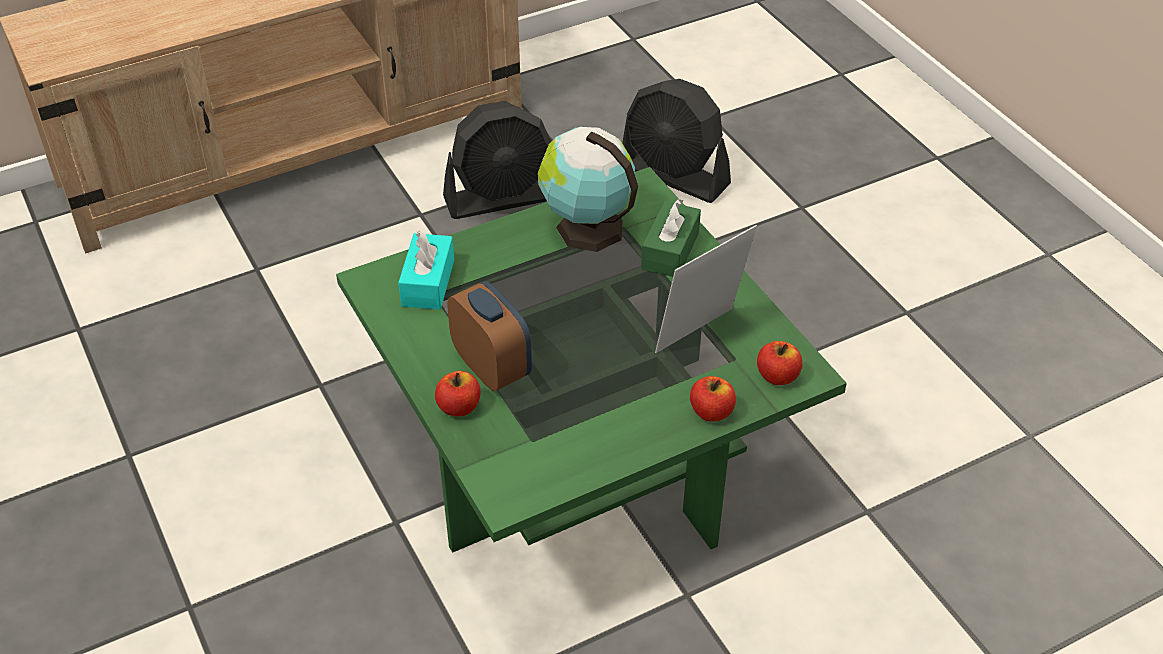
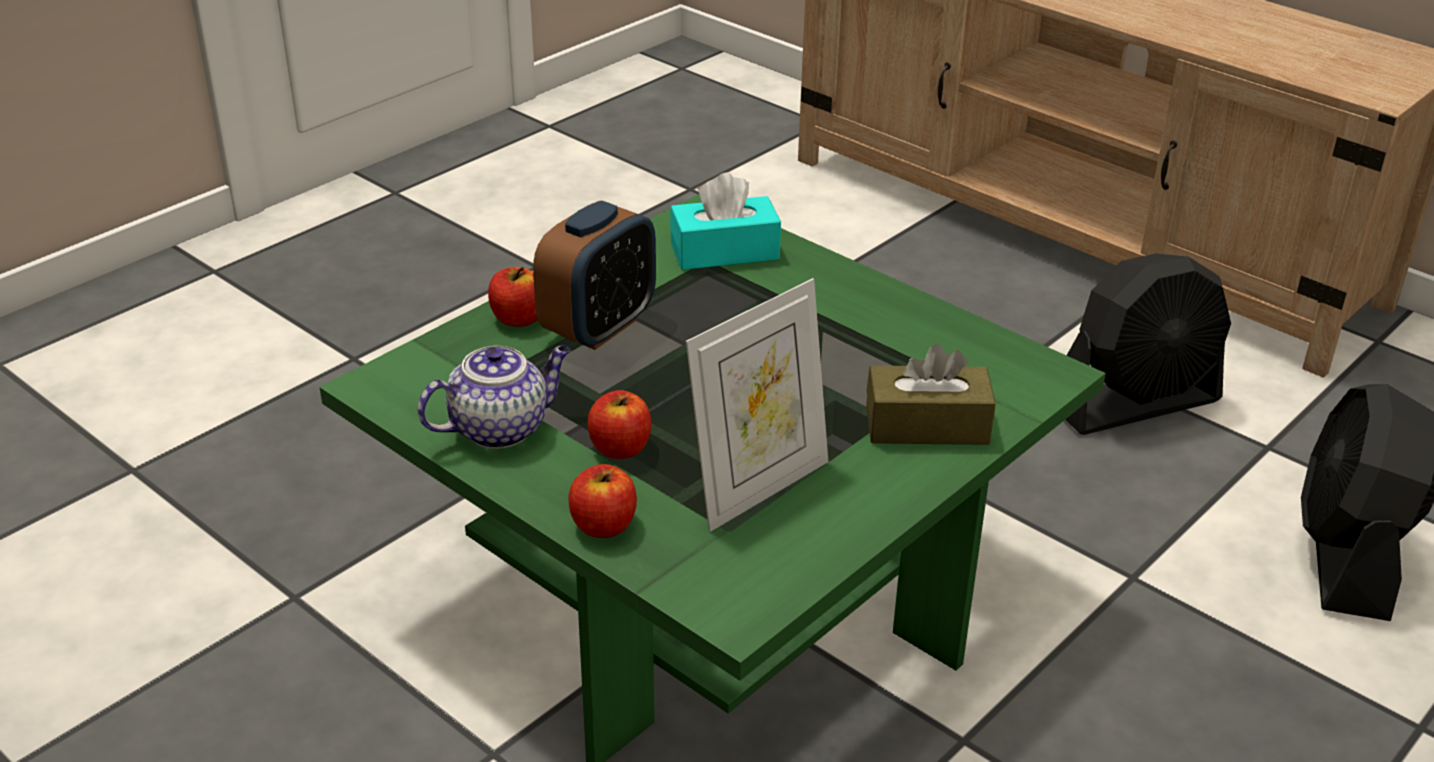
camera: 70 degrees right, 10 degrees down
(502, 198) = (1136, 403): black fan -> black fan turned 75 degrees counterclockwise
(586, 227) = (919, 344): globe -> none
(589, 441) = (501, 428): none -> teapot
(670, 251) = (927, 425): green tissue box -> brown tissue box
(701, 336) = (758, 487): picture frame -> picture frame turned 105 degrees clockwise
(777, 376) = (713, 580): apple -> apple (620, 448)

